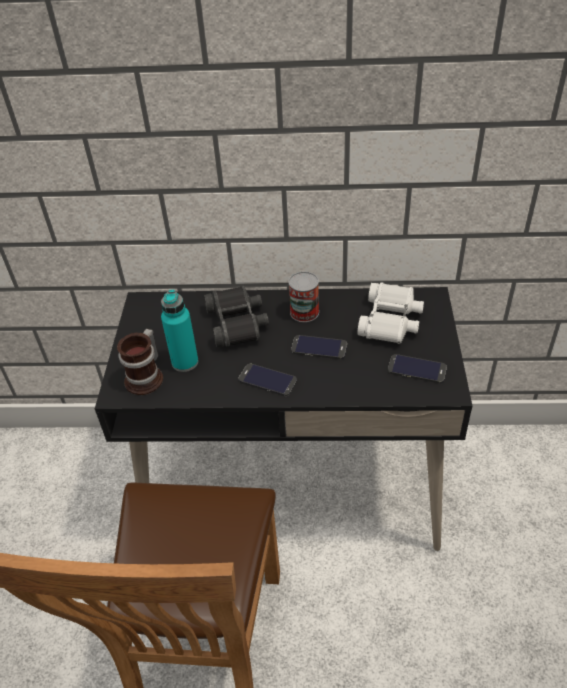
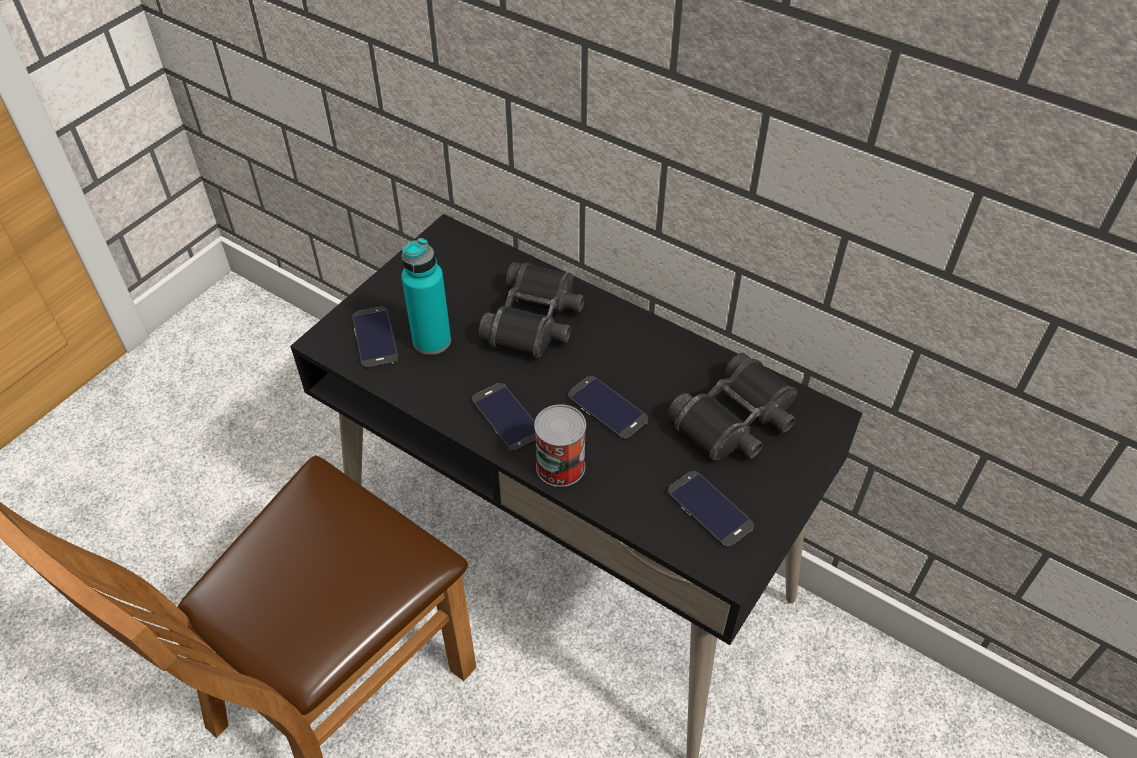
camera: 30 degrees right, 5 degrees up
(147, 377) = (375, 338): mug -> phone
(304, 312) = (631, 349): can -> can (560, 466)
(391, 320) = (736, 421): white binoculars -> black binoculars

